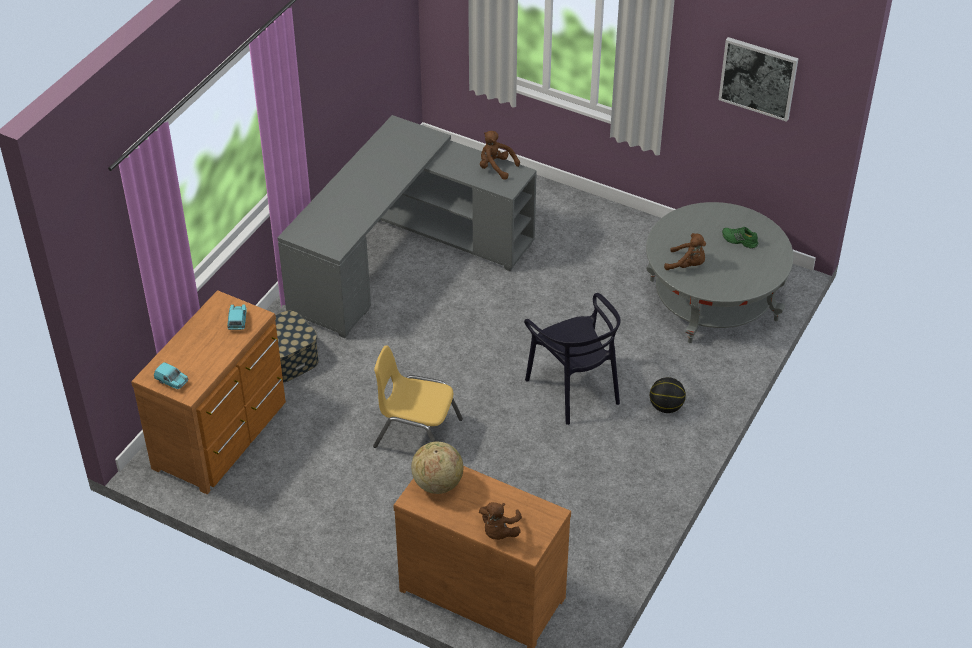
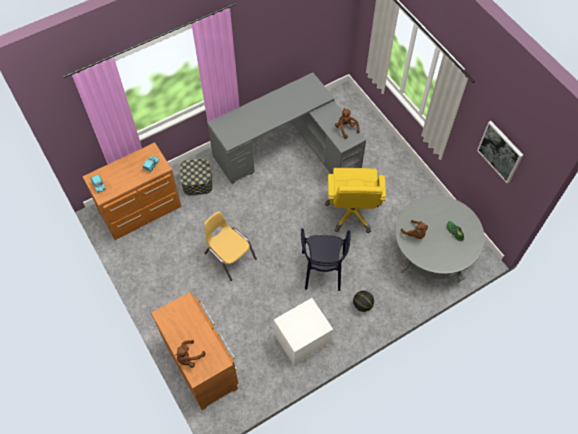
camera: 30 degrees right, 15 degrees up
(437, 483) = (179, 312): globe -> none
(561, 299) = (352, 212): none -> yellow office chair
(613, 490) = (302, 340): none -> white nightstand

